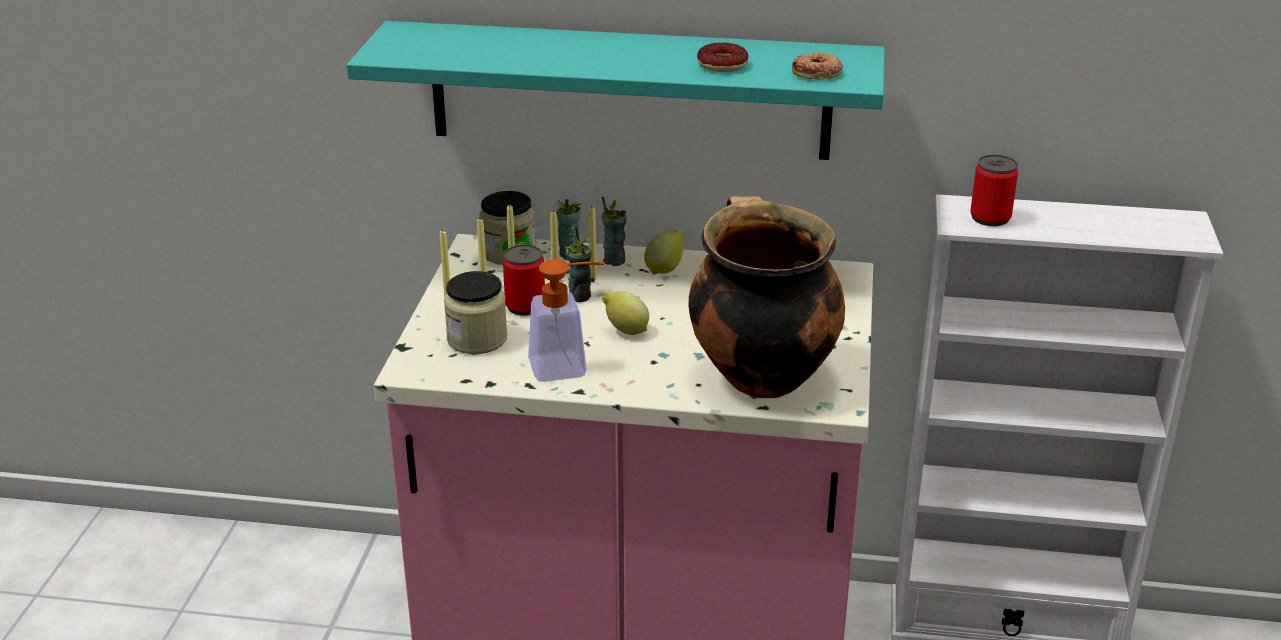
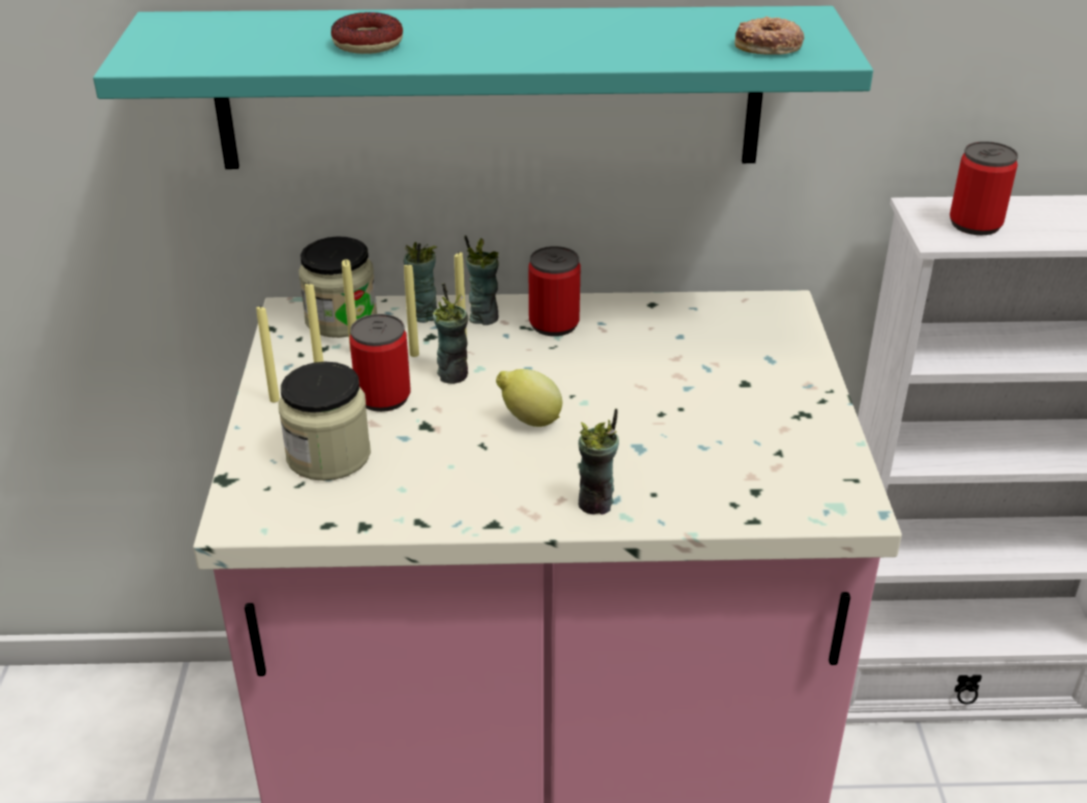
camera: 10 degrees left, 5 degrees up
(569, 367) = (468, 486): soap dispenser -> none
(655, 386) = (596, 504): none -> cup
(665, 269) = (554, 324): lemon -> can
(722, 64) = (635, 43): donut -> donut (367, 43)
(760, 375) = (730, 470): cooking pot -> none

